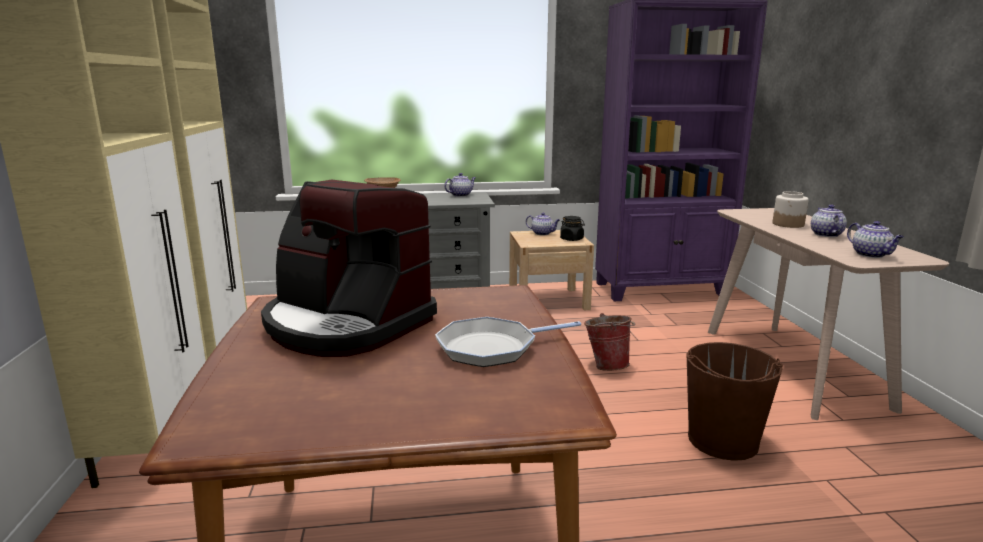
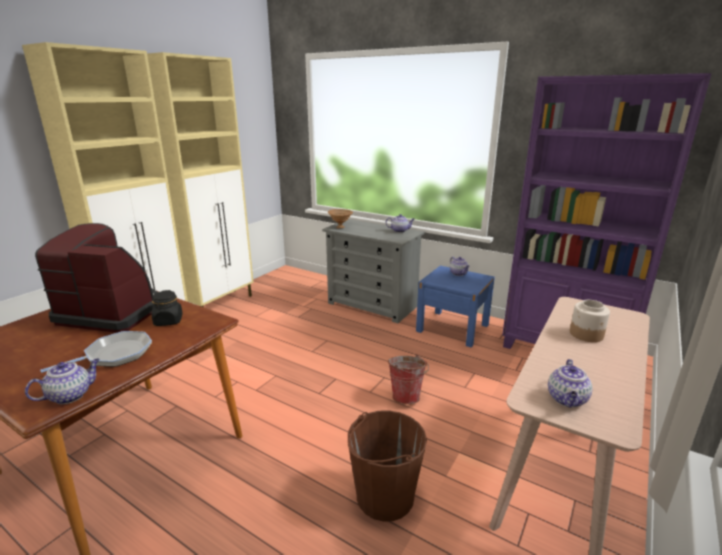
camera: 40 degrees right, 5 degrees up
(346, 324) = (112, 312): coffee machine -> coffee machine turned 120 degrees clockwise
(492, 348) = (115, 355): frying pan -> frying pan turned 120 degrees clockwise
(548, 300) = (452, 328): beige nightstand -> blue nightstand
(572, 239) = (470, 285): black jar -> black jar (168, 321)
(825, 234) = (591, 359): teapot -> teapot (71, 395)

